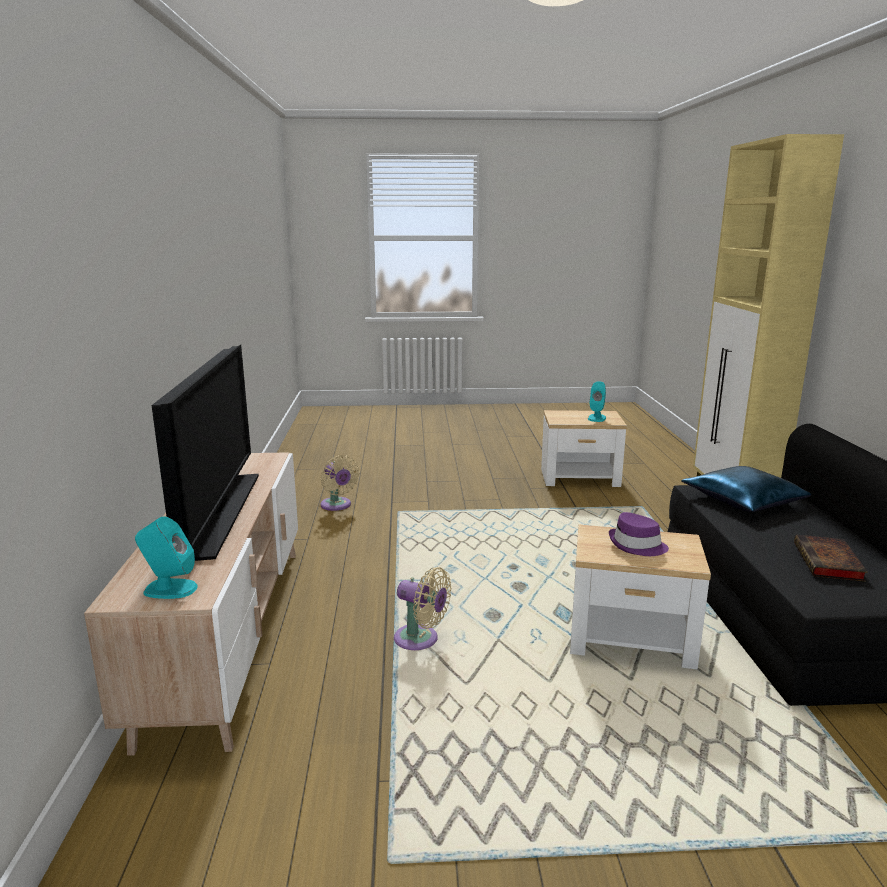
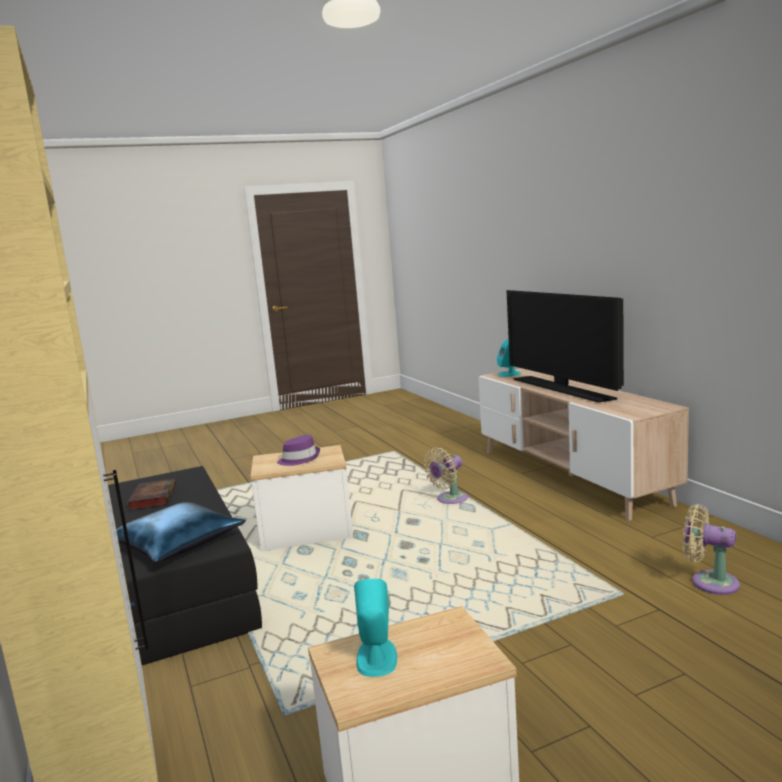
camera: 160 degrees right, 5 degrees down
(420, 640) = (449, 500): beige fan -> beige fan turned 45 degrees counterclockwise

